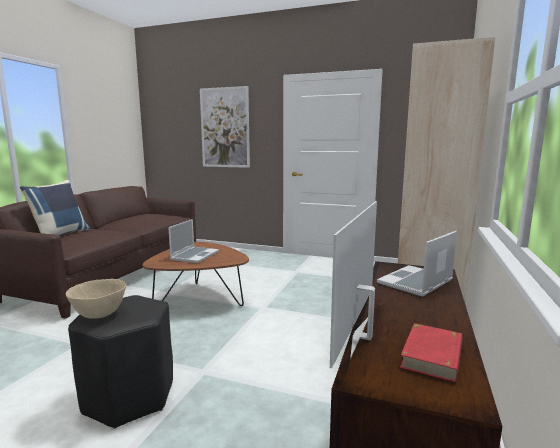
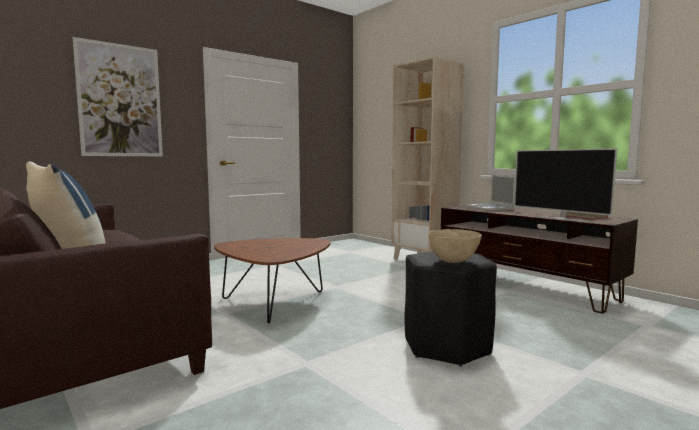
camera: 60 degrees left, 5 degrees down
(195, 255) = (275, 247): laptop -> none

